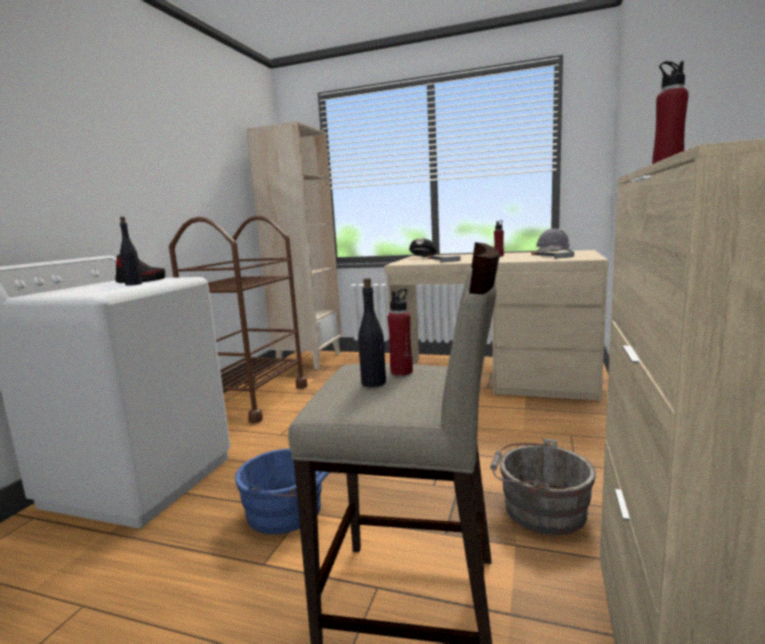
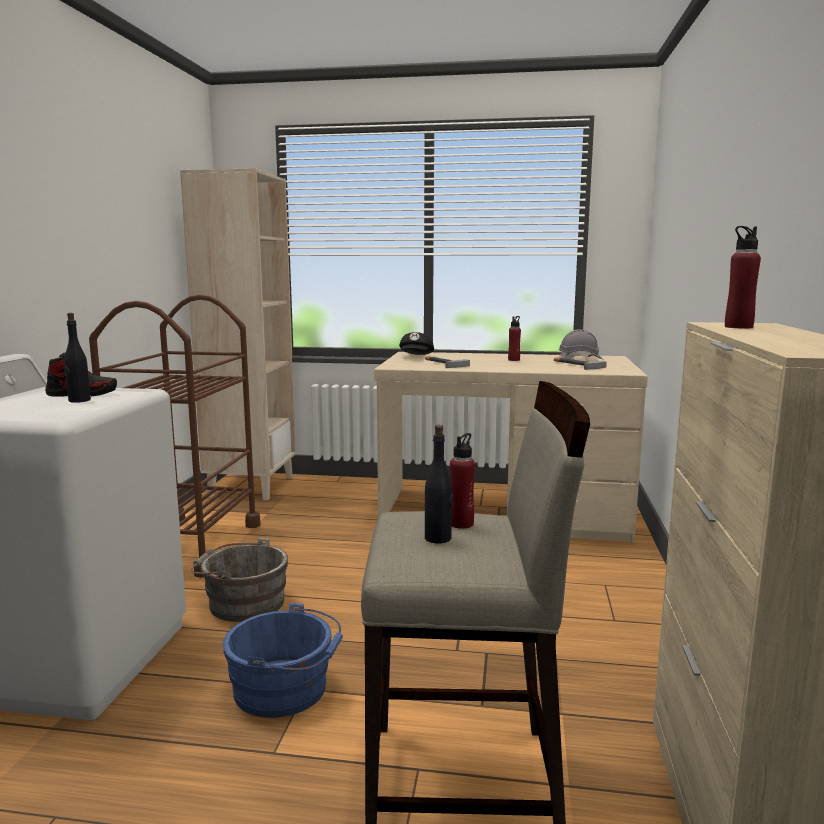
camera: 10 degrees left, 0 degrees up
(539, 509) = (582, 673): grey bucket -> grey bucket (242, 603)

